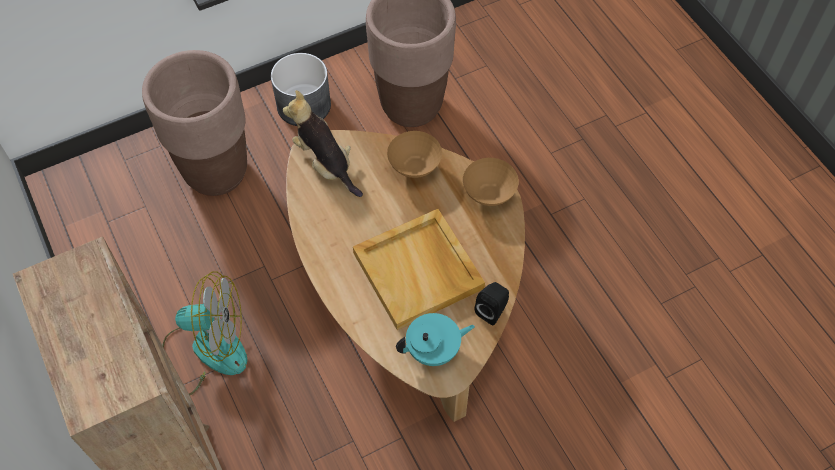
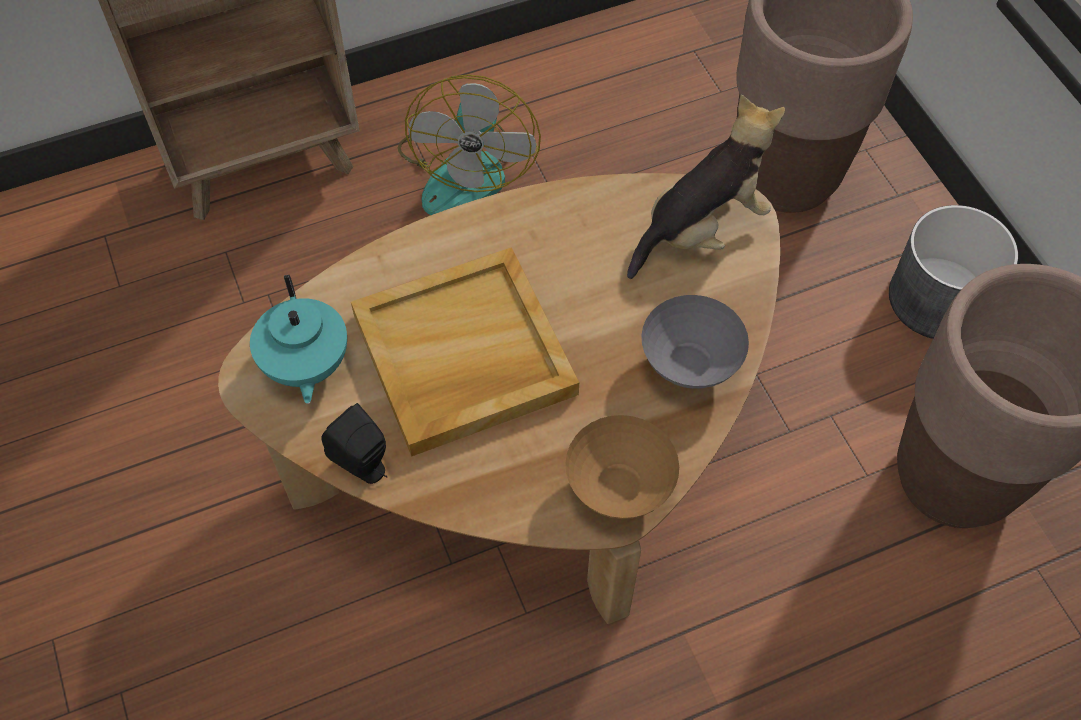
camera: 95 degrees right, 0 degrees up
(413, 168) = (688, 363): brown bowl -> grey bowl

